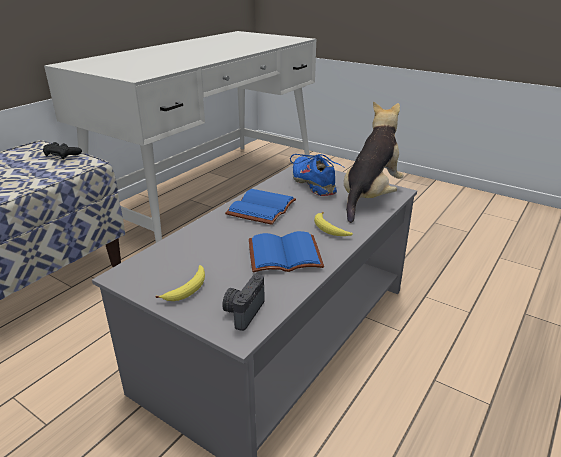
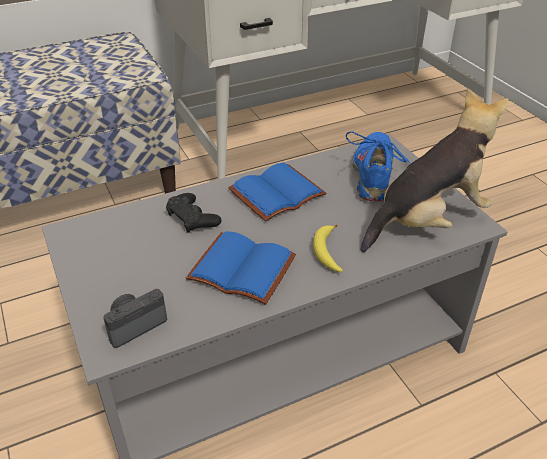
camera: 30 degrees right, 10 degrees up
(62, 155) = (132, 58): black game controller -> black game controller (192, 218)
(187, 288) = (110, 273): banana -> none

